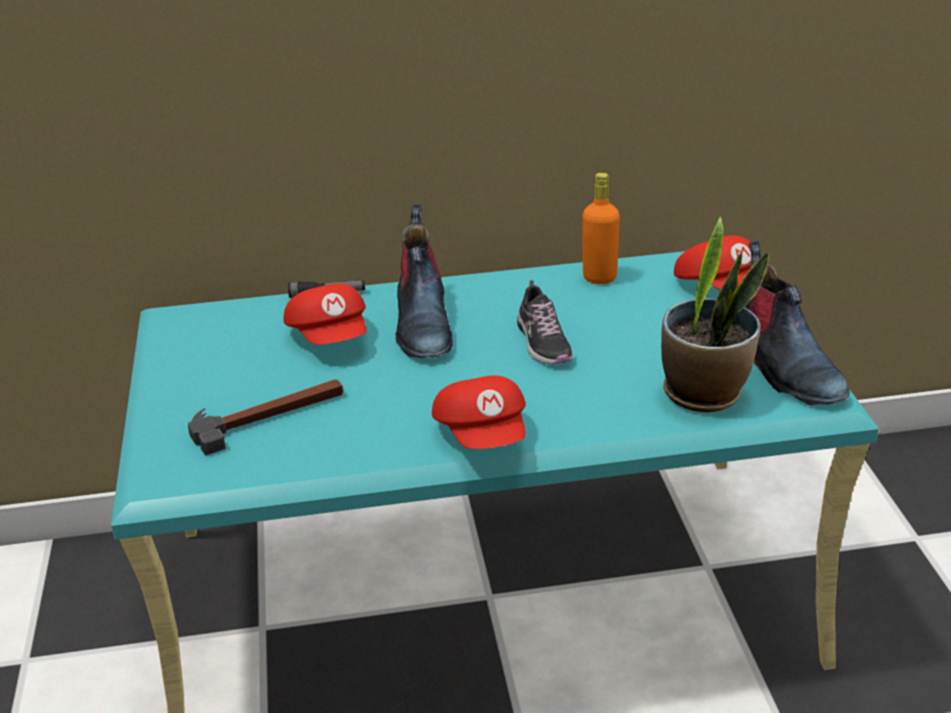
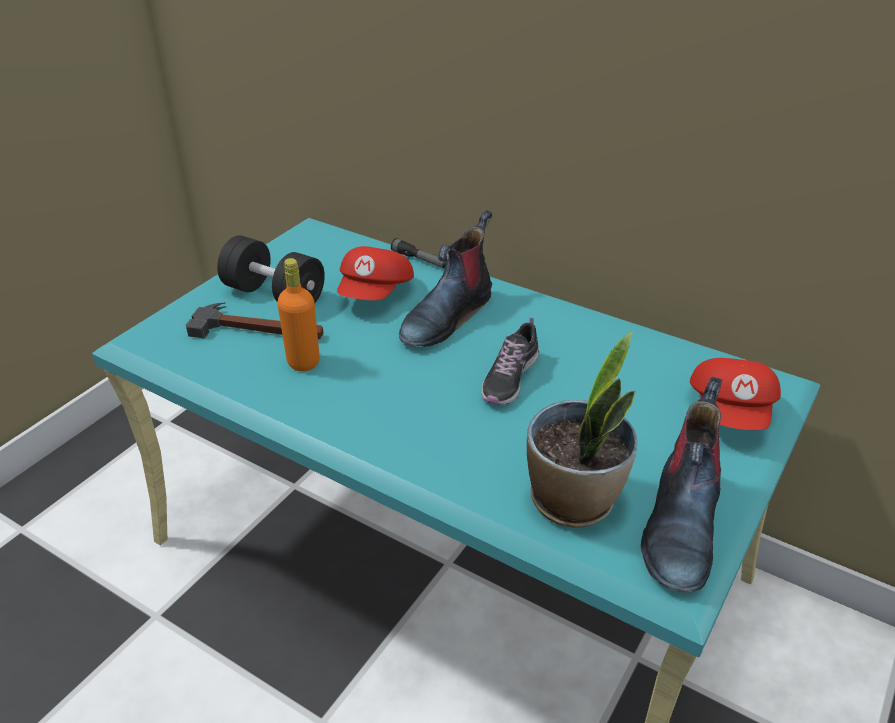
camera: 40 degrees right, 5 degrees up
(233, 383) = (274, 295): none -> black dumbbell
(484, 435) = (359, 428): red cap -> none
(599, 278) = (634, 347): orange bottle -> orange bottle (303, 362)

